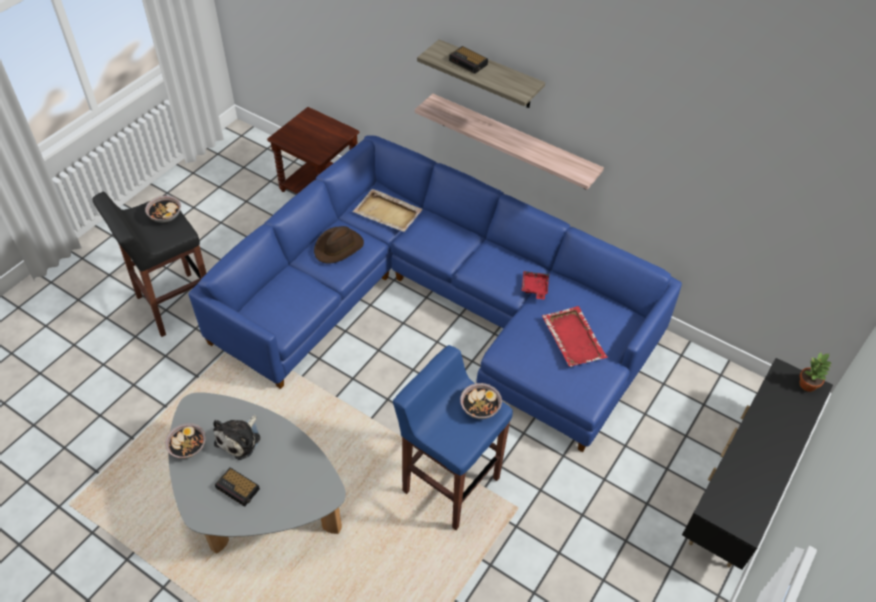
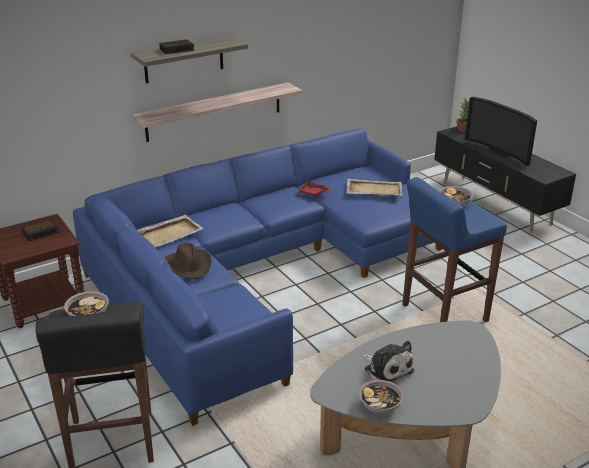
camera: 65 degrees left, 20 degrees down
(238, 489) = (446, 380): alarm clock -> alarm clock (41, 232)
(573, 337) = (373, 190): red tray -> beige tray
(765, 445) = (503, 151): none -> television

